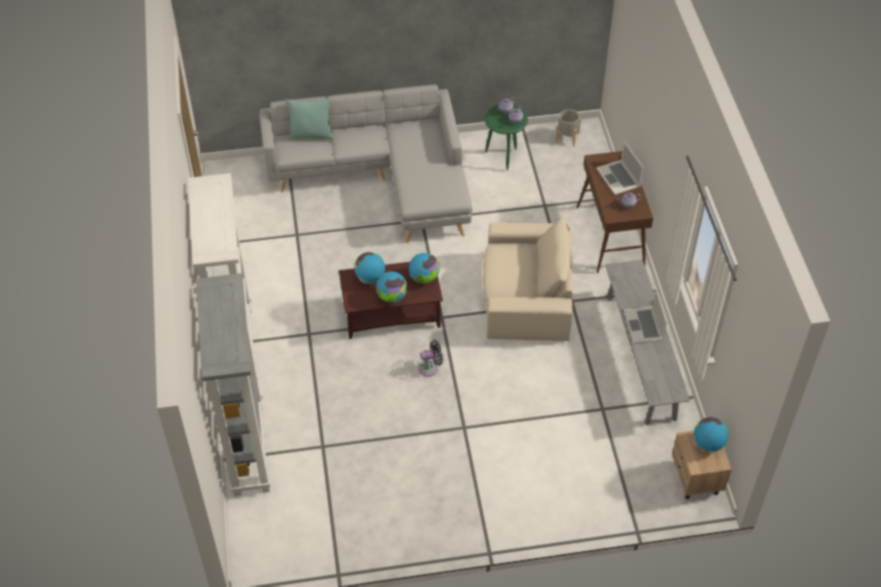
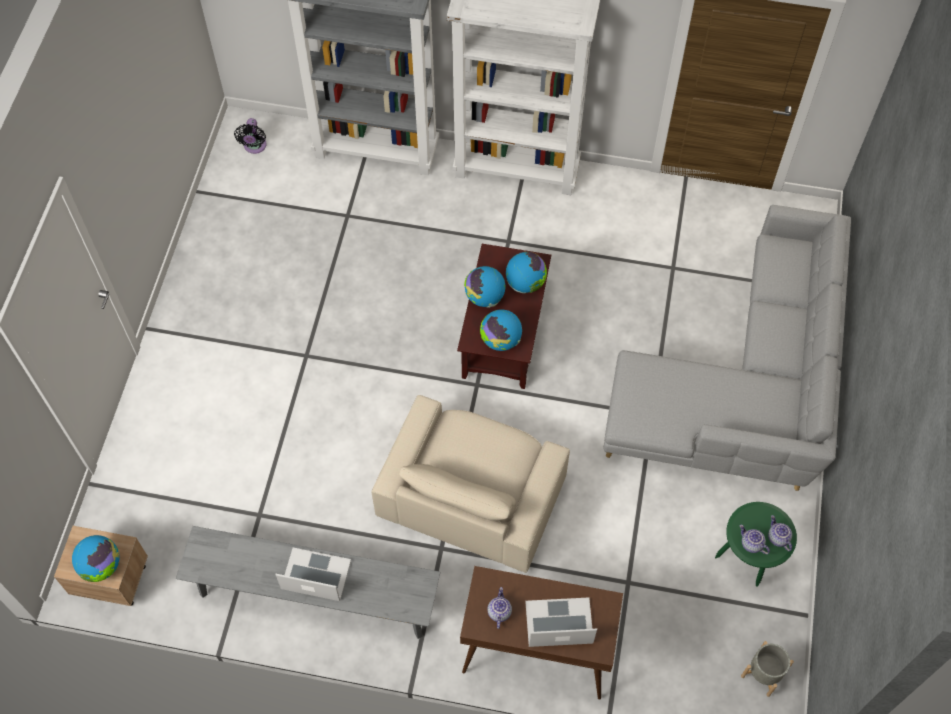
camera: 110 degrees right, 10 degrees up
(311, 135) = (804, 282): turquoise pillow -> none
(430, 368) = (405, 348): black fan -> black fan (254, 147)

